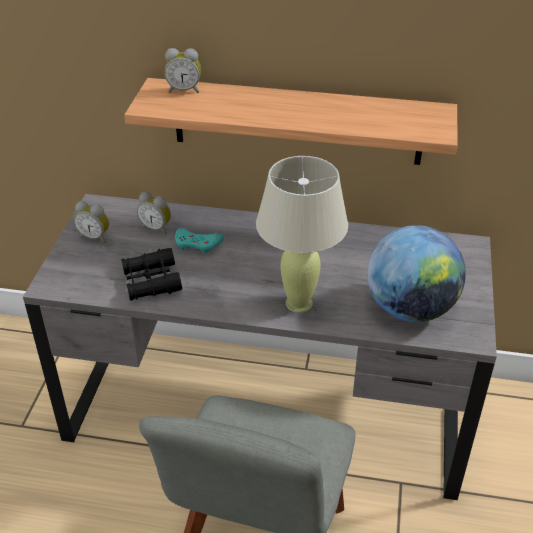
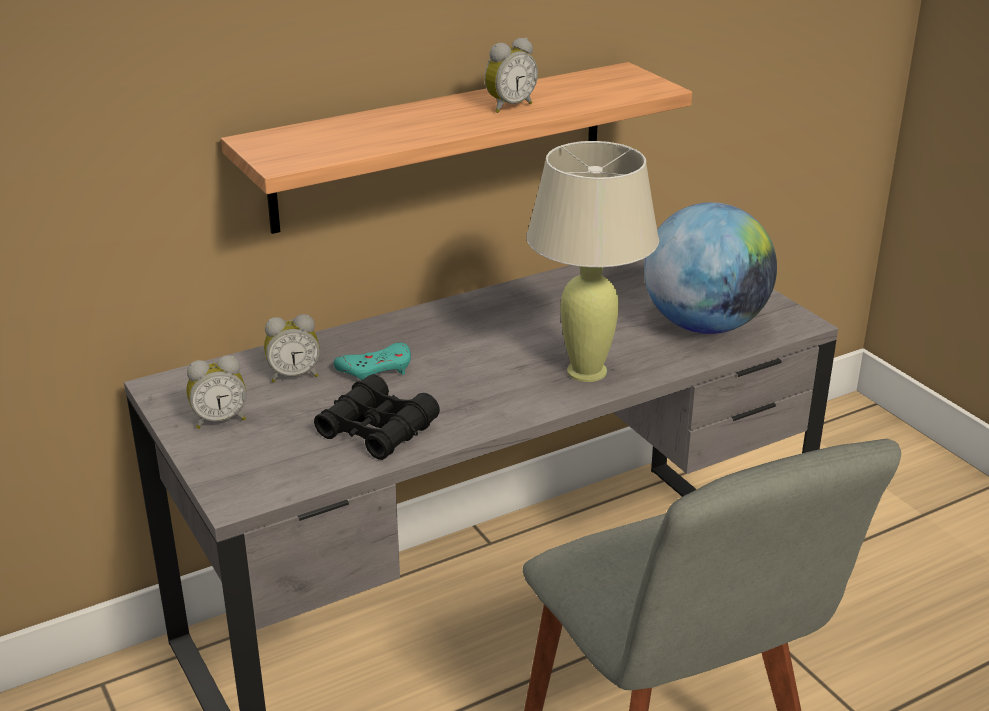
camera: 40 degrees left, 10 degrees down
(184, 90) = (299, 134): alarm clock -> alarm clock (508, 106)

